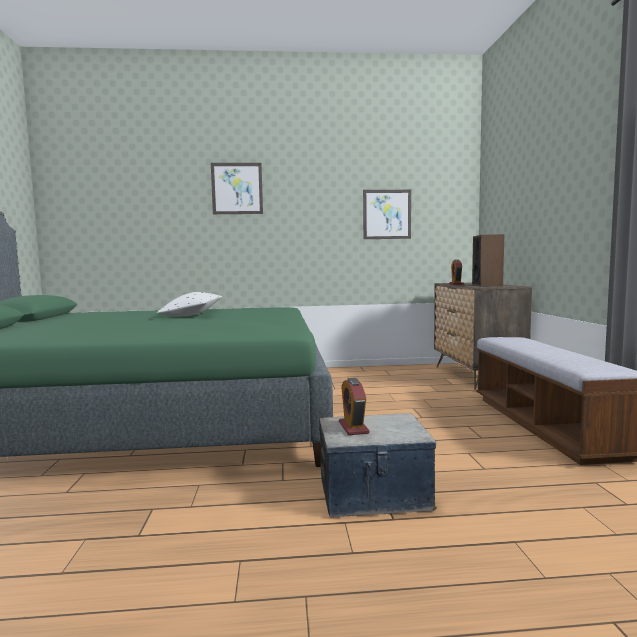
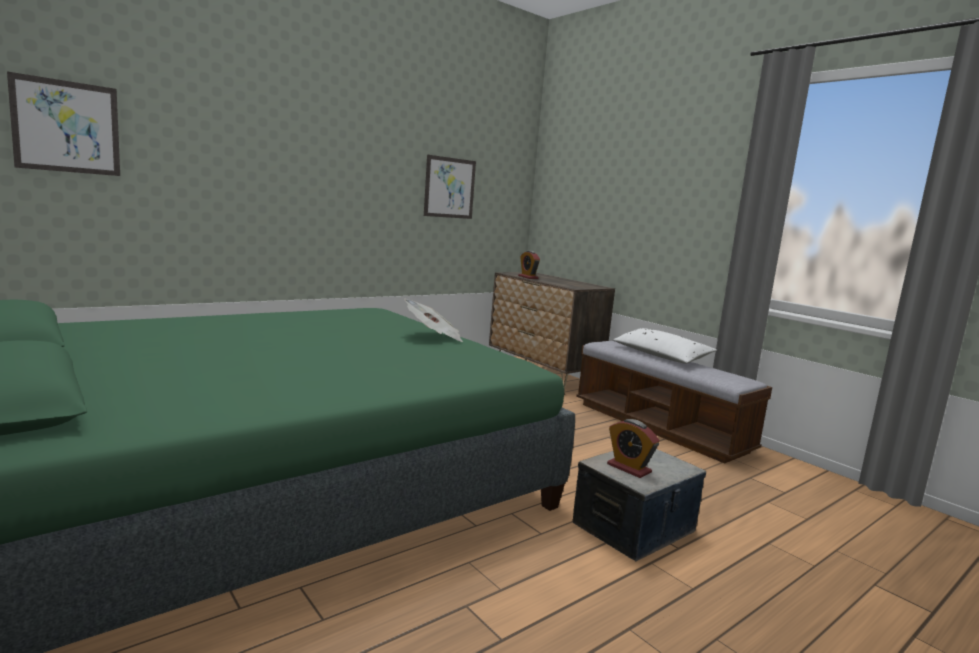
camera: 35 degrees left, 5 degrees up
(193, 314) = (302, 331): white pillow -> white pillow (661, 355)
(237, 188) = (271, 129): picture -> picture (66, 127)
(271, 317) = (433, 337): none -> newspaper
(487, 285) = (569, 283): speaker -> none

